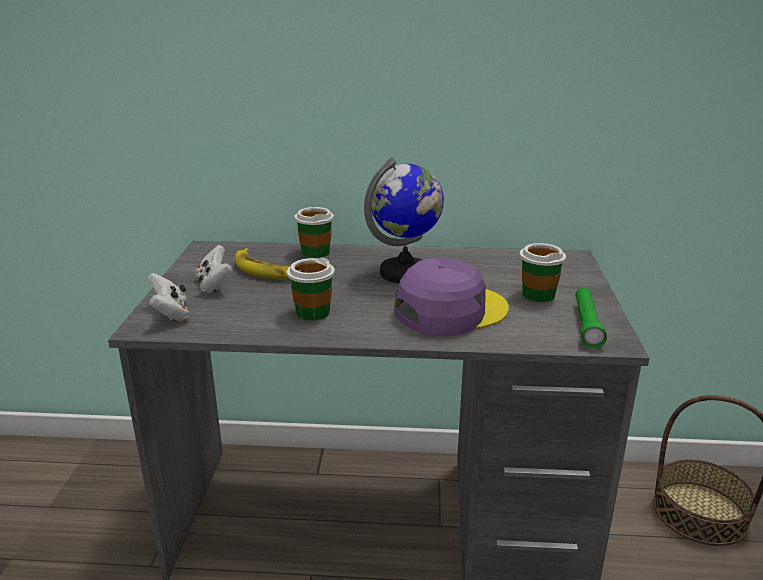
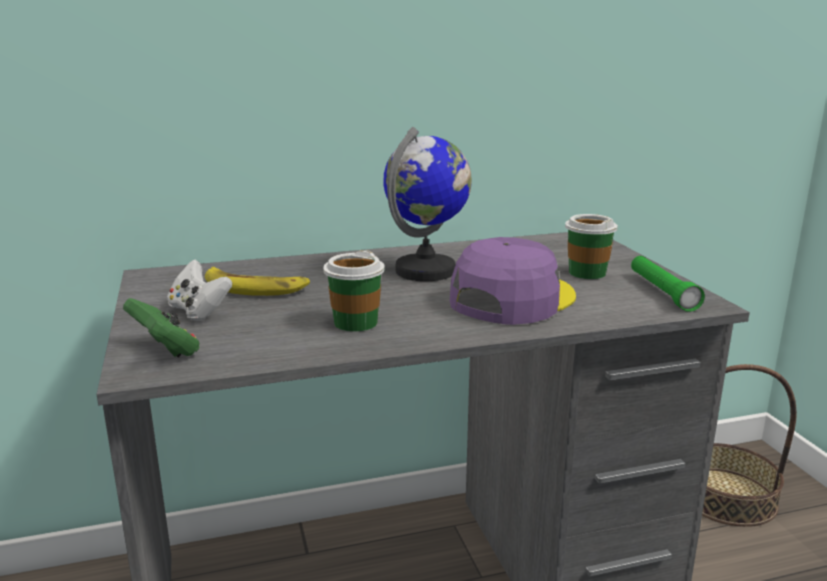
camera: 20 degrees left, 5 degrees down
(170, 314) = (166, 350): white game controller -> green game controller
(315, 252) = (299, 264): cup -> none

